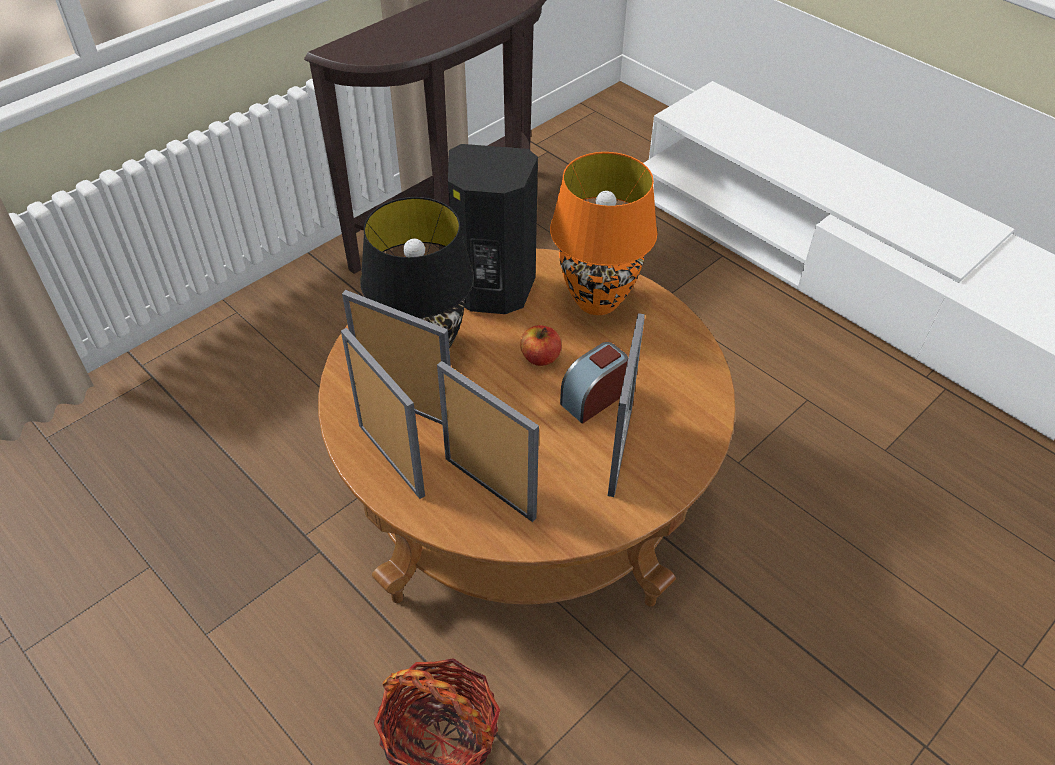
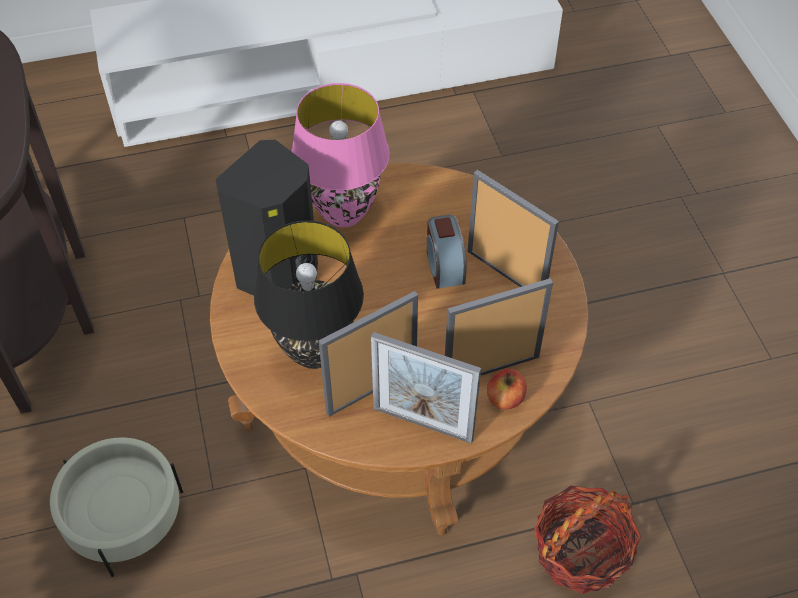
camera: 60 degrees left, 5 degrees up
(292, 371) = (124, 517): none -> beige planter
(391, 460) = (422, 424): picture frame -> picture frame turned 150 degrees counterclockwise
(540, 357) = (379, 278): apple -> apple (505, 398)
(596, 302) = (343, 214): orange table lamp -> pink table lamp

